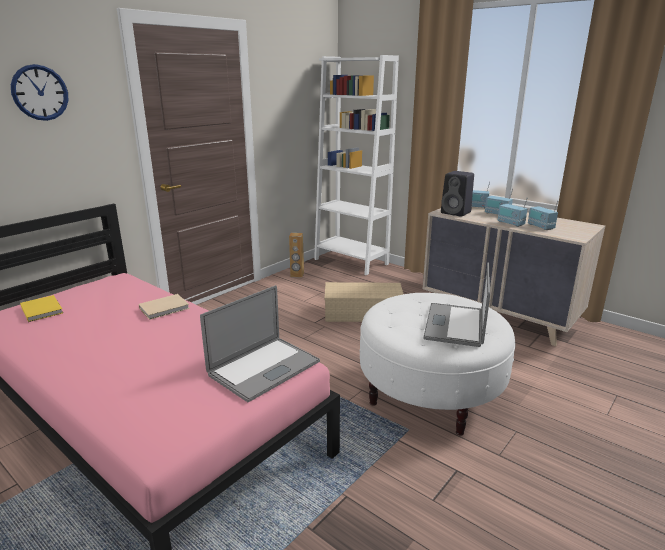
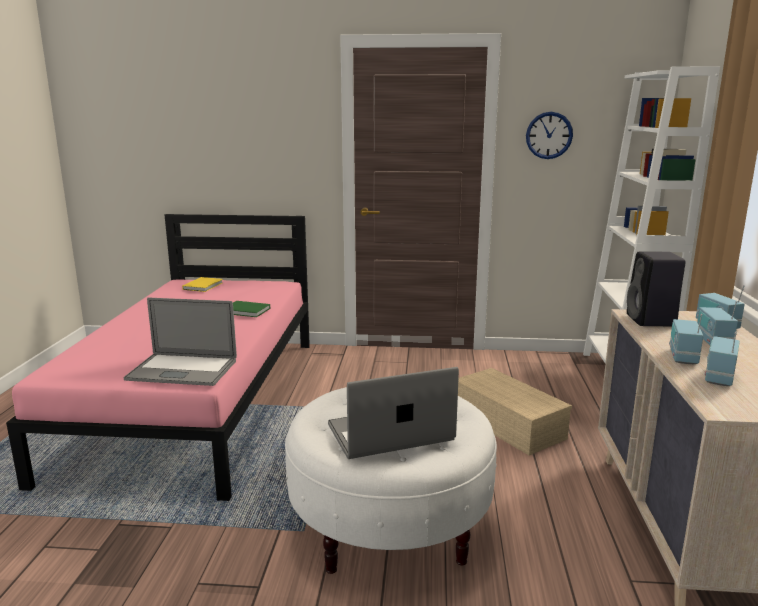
camera: 55 degrees right, 5 degrees down
(40, 92) = (260, 111): wall clock -> wall clock (549, 135)
(165, 308) = (247, 311): beige book -> green book
(297, 275) = (527, 361): brown speaker -> none

